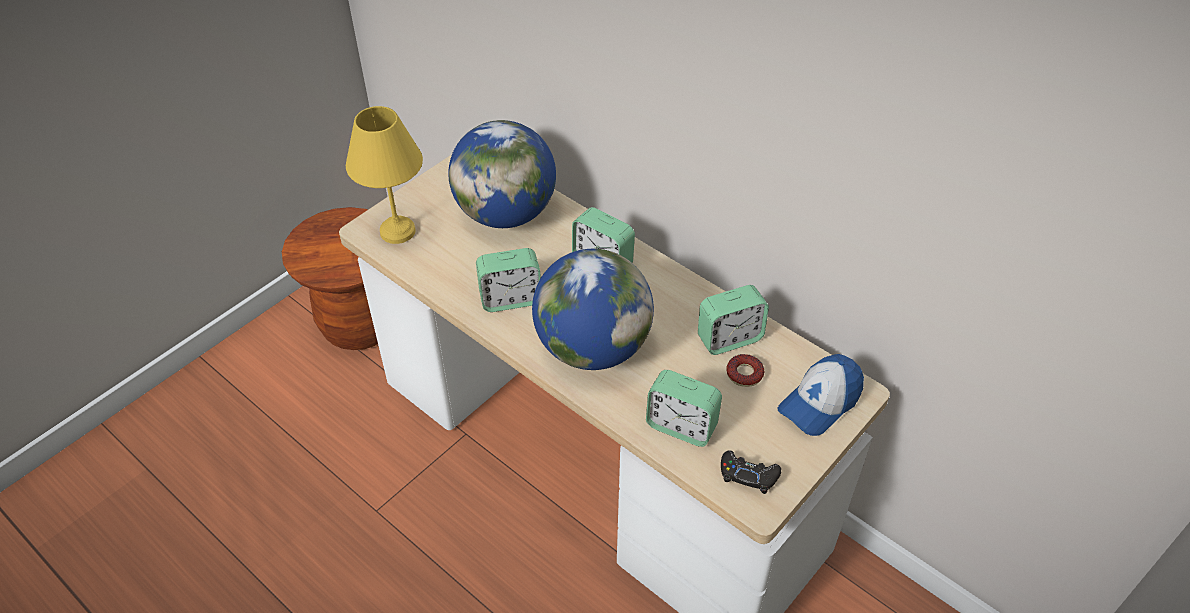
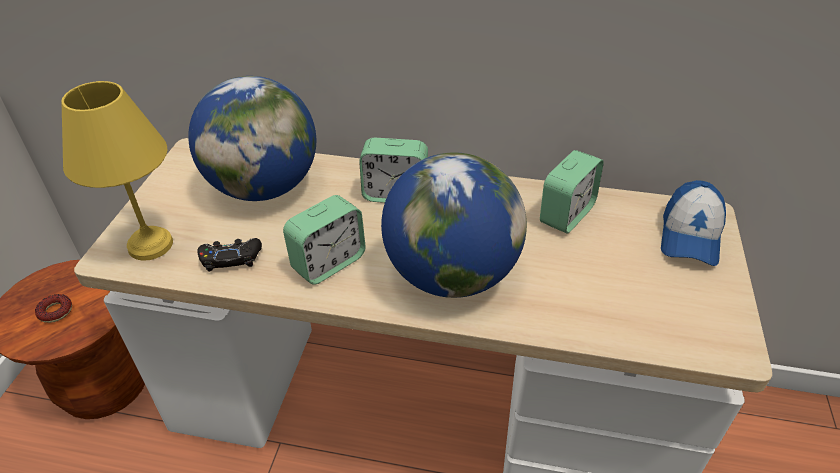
camera: 30 degrees left, 5 degrees down
(681, 426) = (598, 311): alarm clock -> none
(744, 374) = (607, 239): donut -> donut (55, 311)
(748, 475) = (699, 328): black game controller -> black game controller (231, 259)

